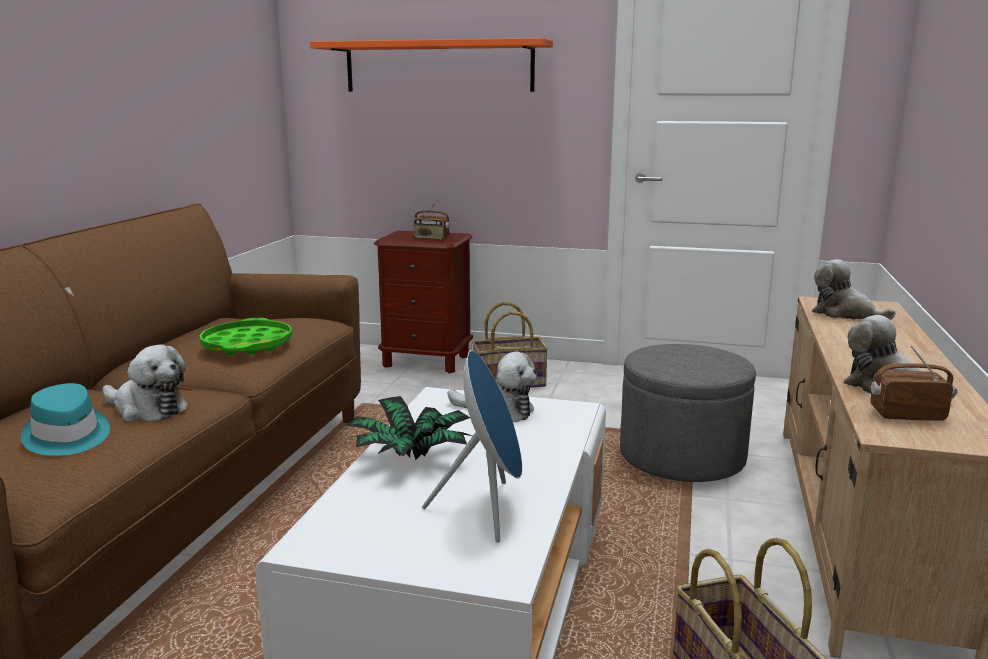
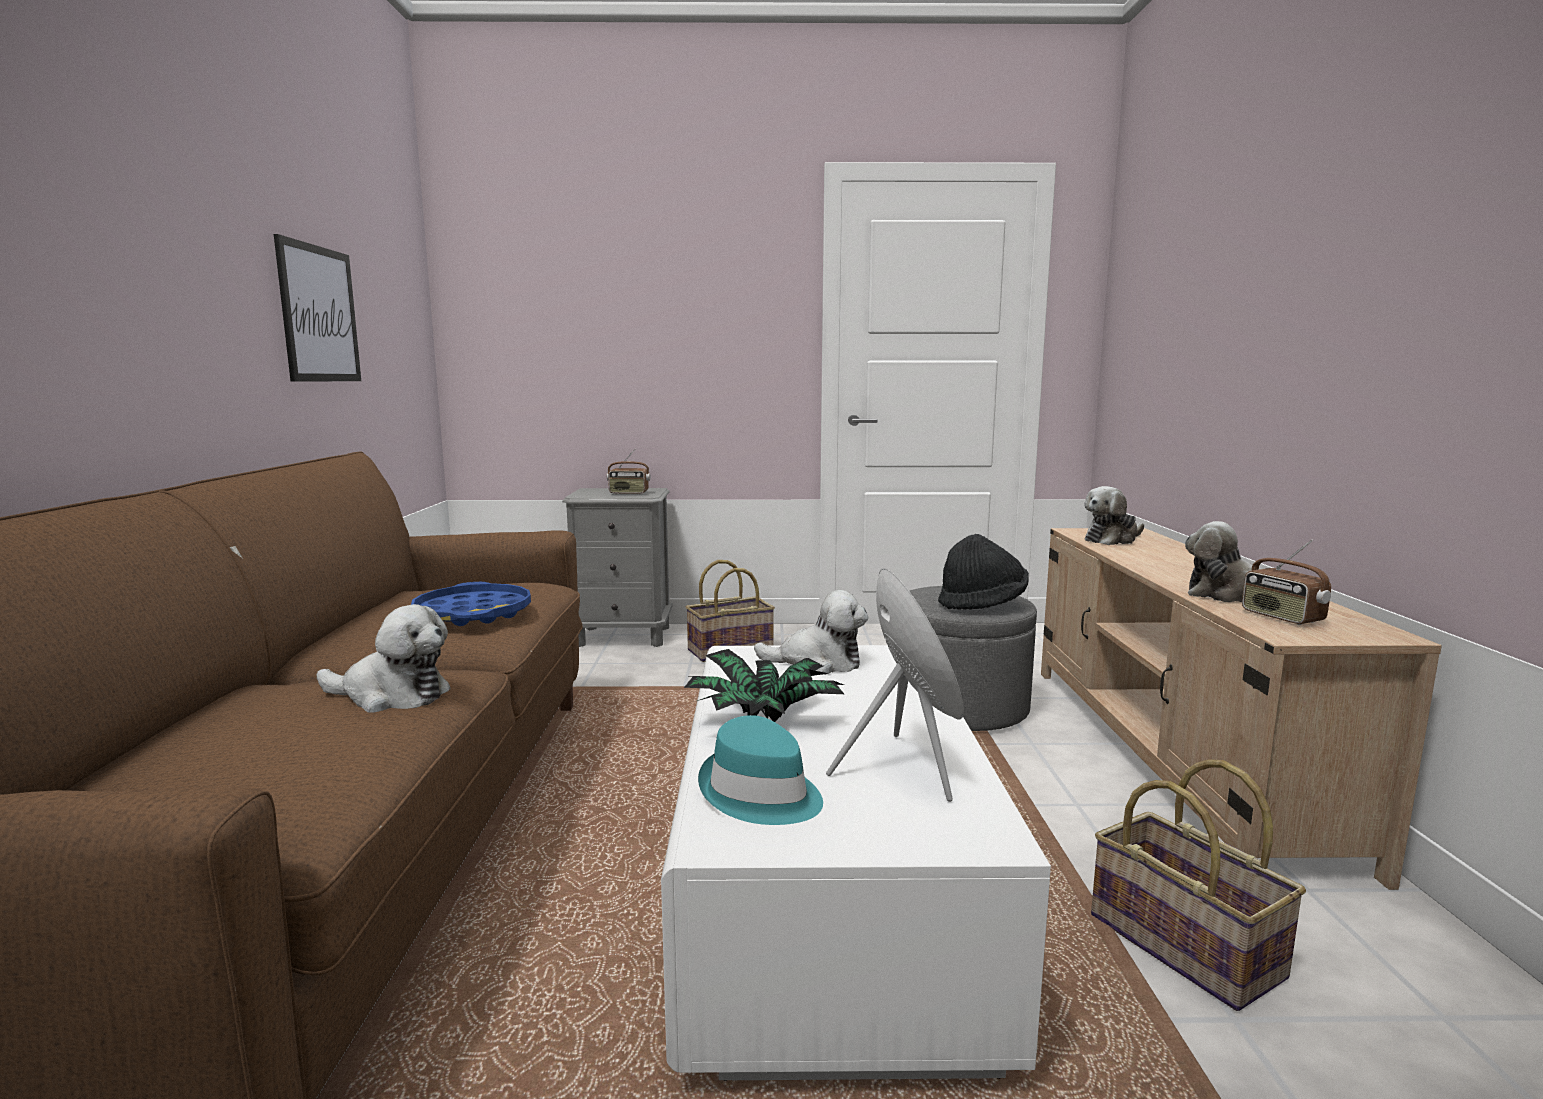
camera: 15 degrees left, 5 degrees down
(66, 437) = (297, 740): turquoise hat -> turquoise hat (760, 794)
(168, 93) = (319, 314): none -> picture
(247, 345) = (473, 614): green tray -> blue tray
(426, 361) = (623, 636): brown nightstand -> grey nightstand
(438, 67) = (626, 303): orange shelf -> none
(699, 366) = (982, 604): none -> black hat
(845, 314) = (1112, 539): plush toy -> plush toy turned 60 degrees counterclockwise
(906, 415) = (1281, 617): radio -> radio turned 105 degrees counterclockwise

